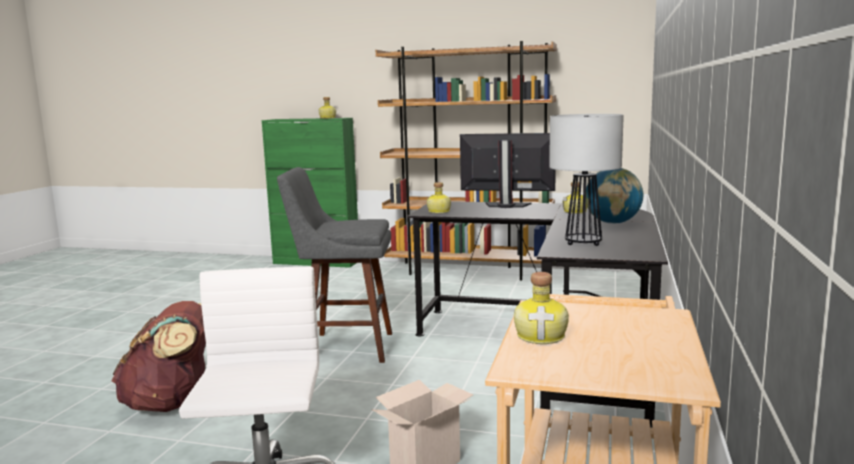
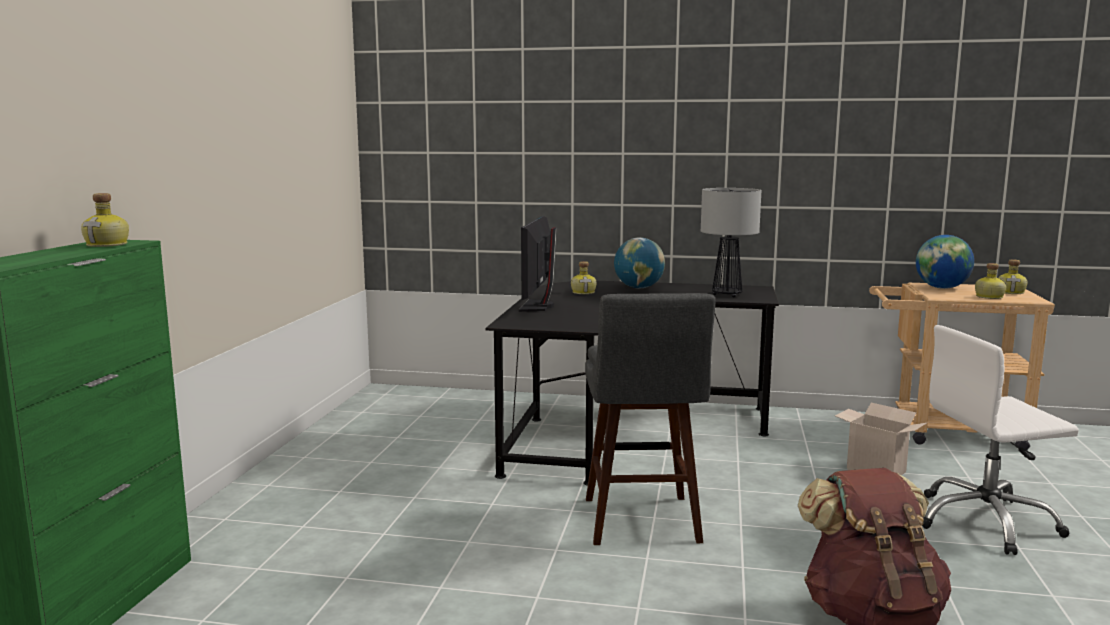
camera: 95 degrees left, 0 degrees up
(439, 212) = (575, 323): bottle -> bottle (1011, 292)
(469, 271) = (303, 461): brown bookcase -> none
(629, 320) = (942, 288): none -> globe

